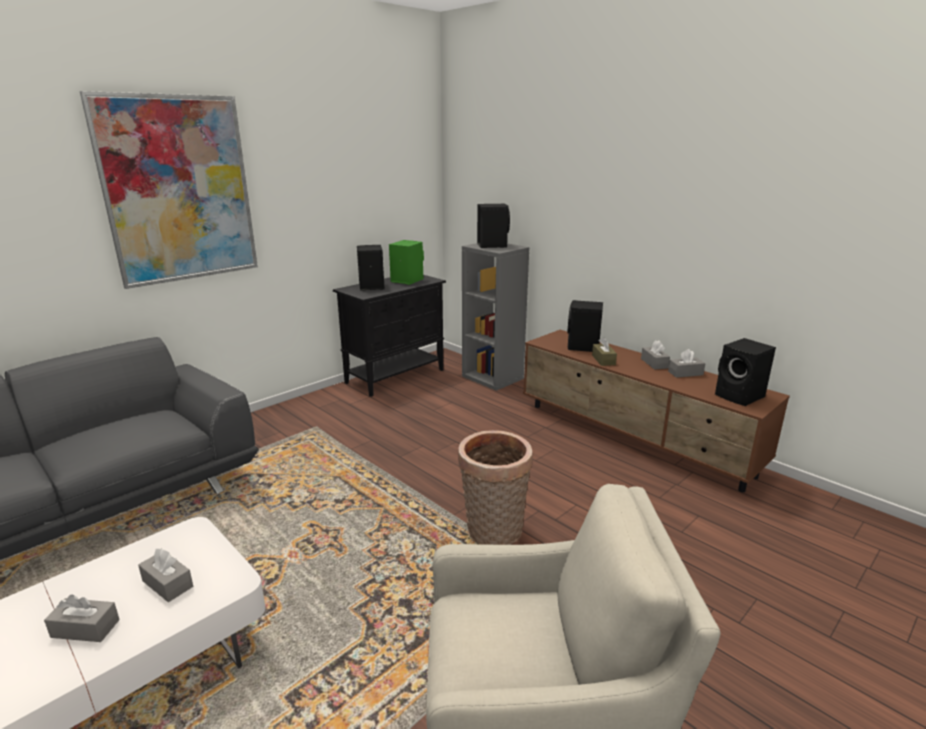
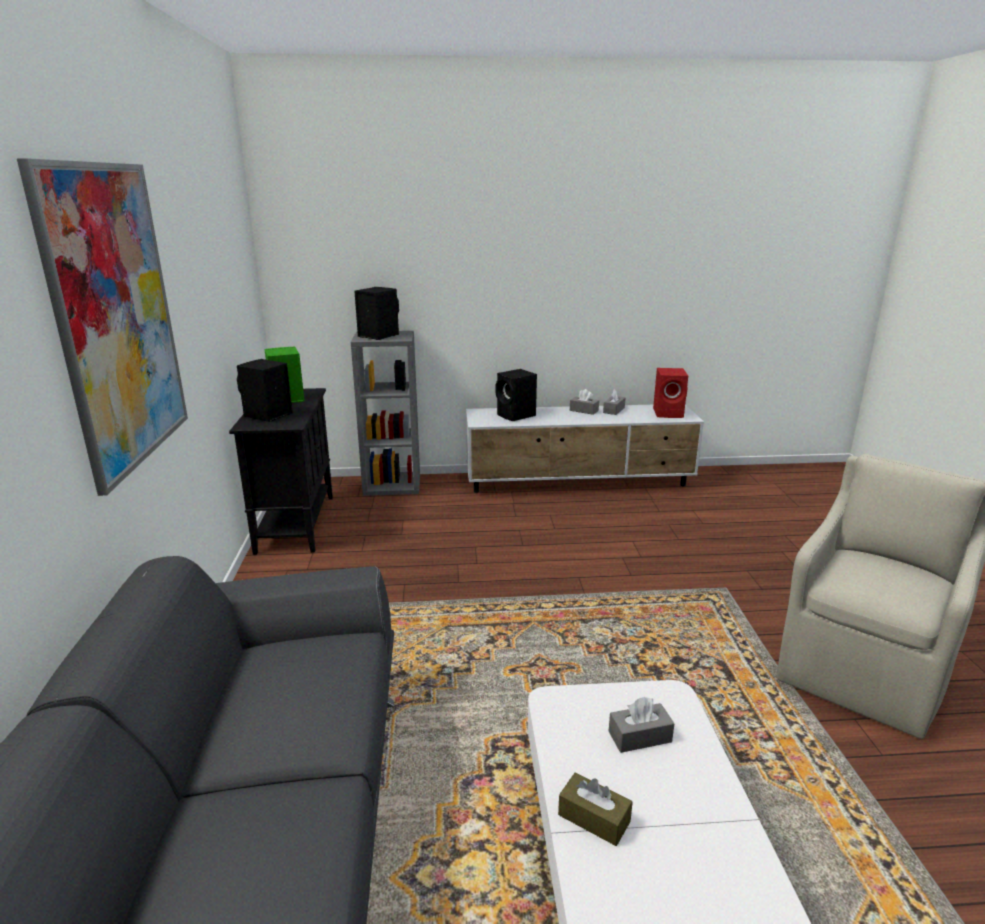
camera: 50 degrees left, 0 degrees up
(85, 628) = (673, 807): grey tissue box -> none
(493, 533) = (628, 587): basket -> none
(603, 360) = (551, 420): brown tissue box -> brown tissue box (594, 818)
(634, 439) = (579, 483): brown tv stand -> white tv stand
(740, 396) = (669, 413): black speaker -> red speaker

